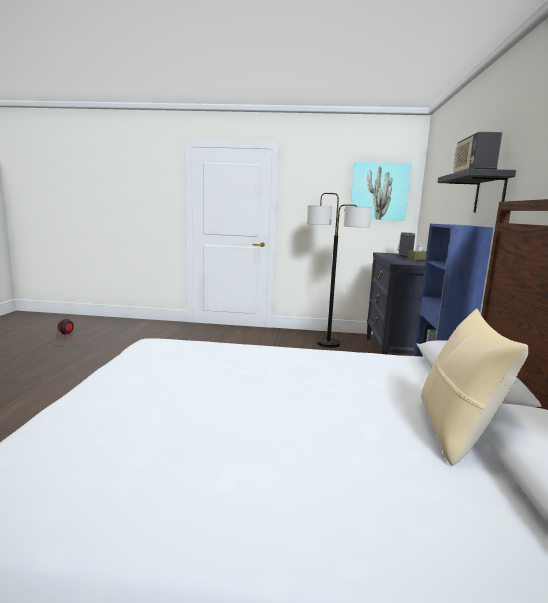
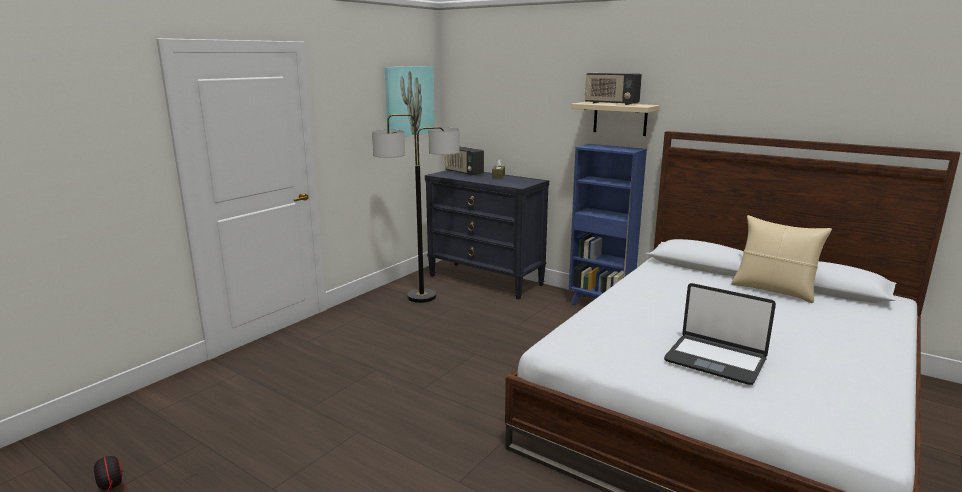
camera: 60 degrees left, 5 degrees up
(161, 397) = (715, 360): none -> laptop
(490, 193) = (620, 118): black shelf -> beige shelf

